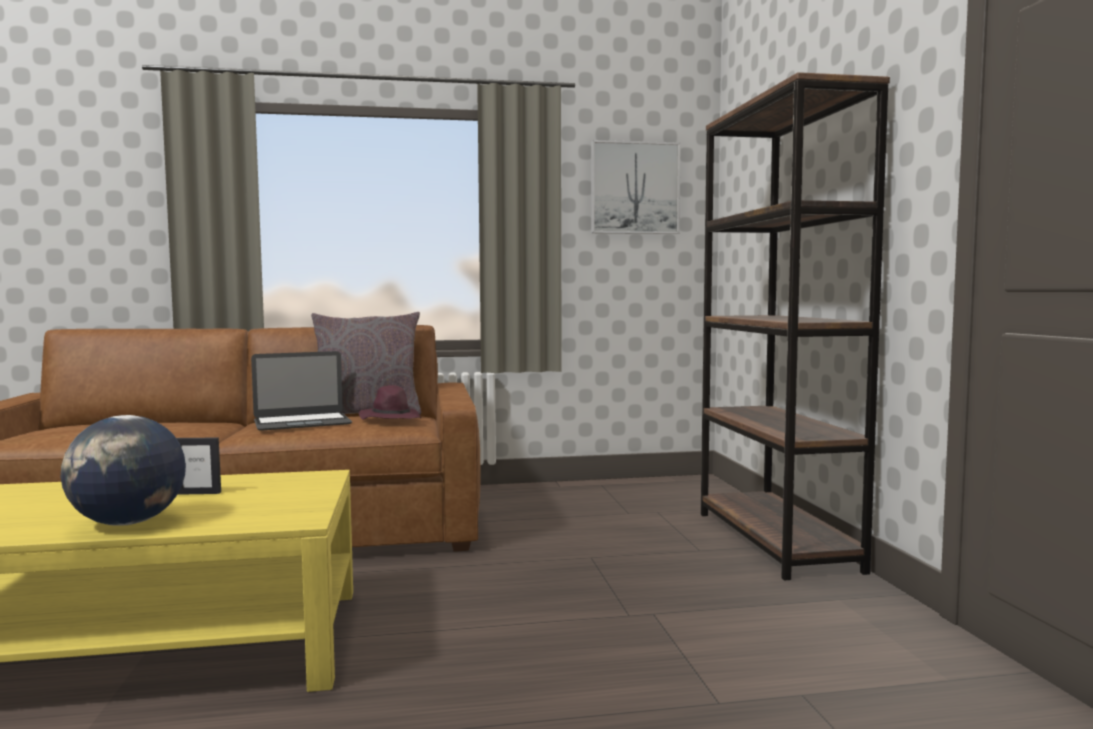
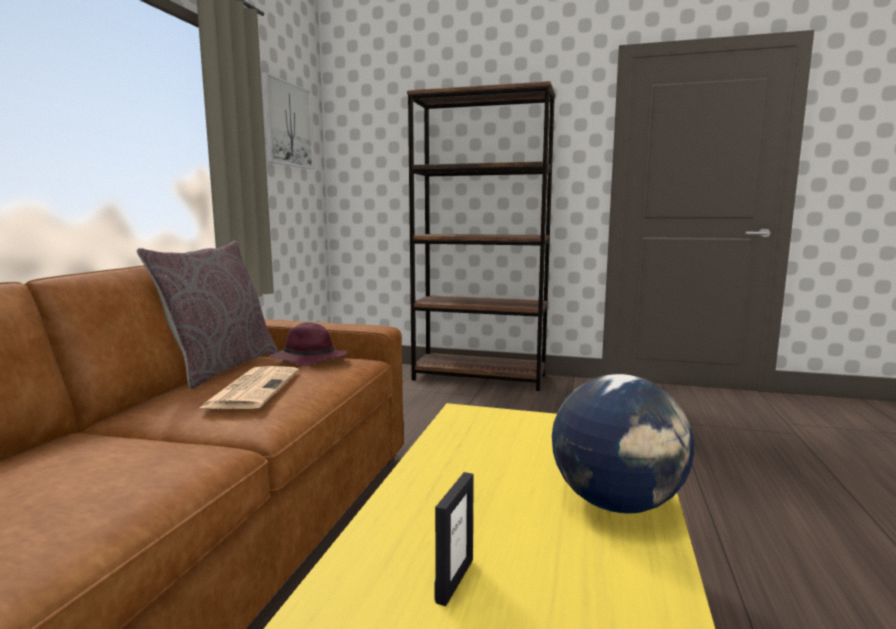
camera: 65 degrees left, 5 degrees up
(199, 493) = (495, 467): picture frame -> picture frame (454, 580)
(302, 422) = (253, 388): laptop -> newspaper

